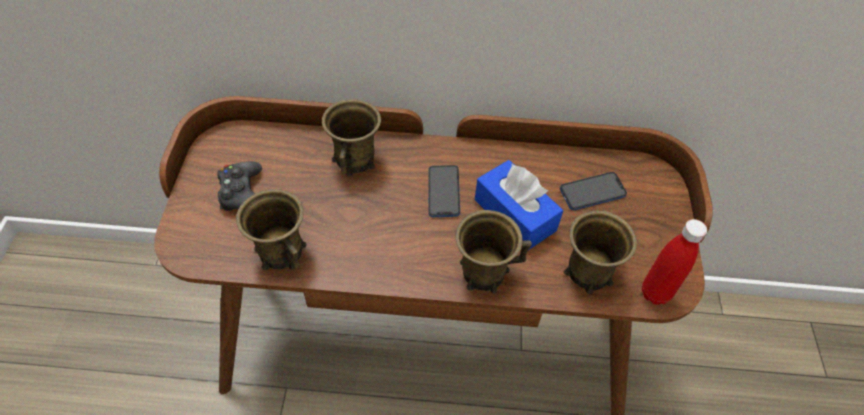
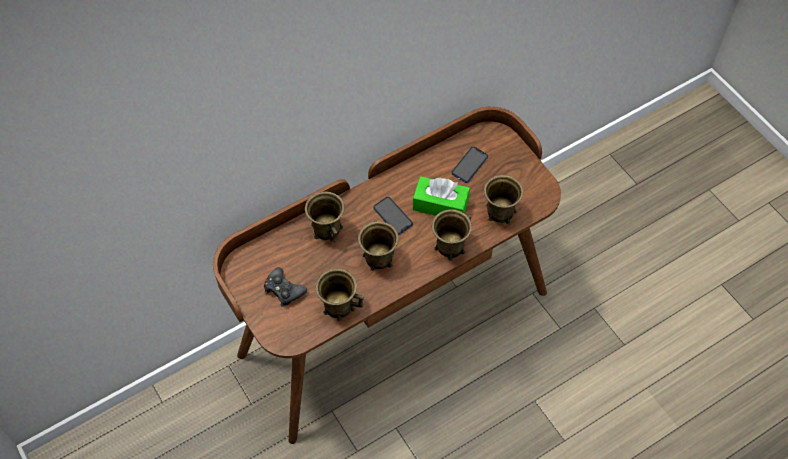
camera: 35 degrees left, 5 degrees up
(381, 228) = (378, 258): none -> brown mug
(514, 215) = (440, 205): blue tissue box -> green tissue box
(655, 293) = (538, 202): red bottle -> none

